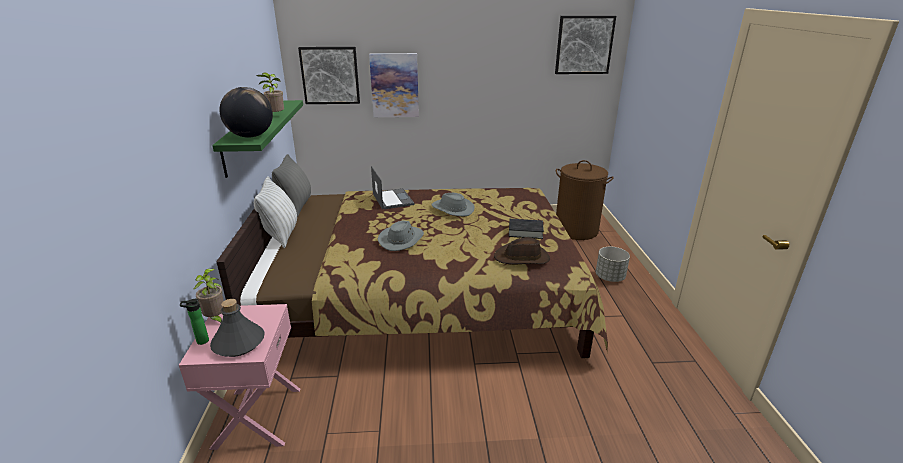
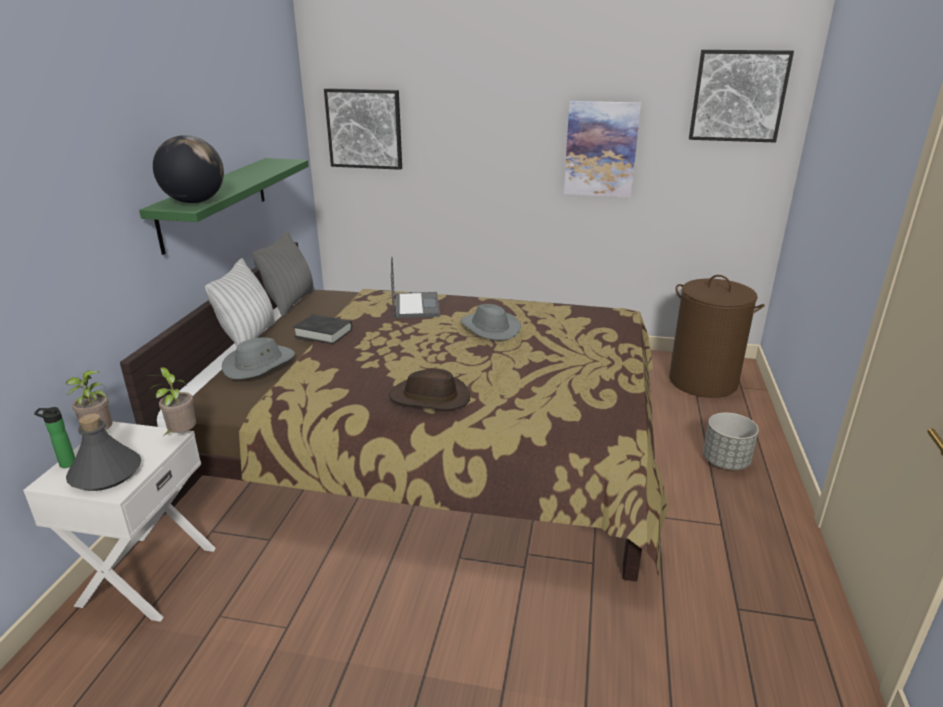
camera: 15 degrees right, 0 degrees up
(256, 417) = (146, 575): pink nightstand -> white nightstand
(275, 116) = (251, 178): potted plant -> potted plant (181, 435)
(394, 85) = (450, 146): picture -> picture (600, 149)
(401, 239) = (394, 363): grey hat -> grey hat (259, 364)
(522, 258) = (550, 412): brown hat -> brown hat (430, 398)
(525, 231) = (578, 373): black book -> black book (323, 333)

